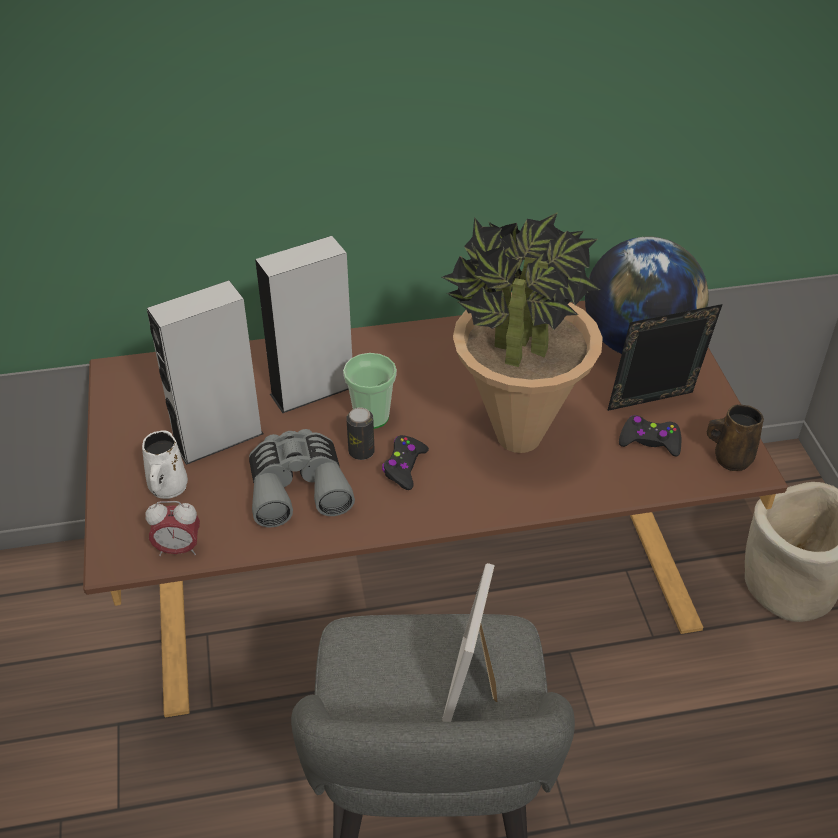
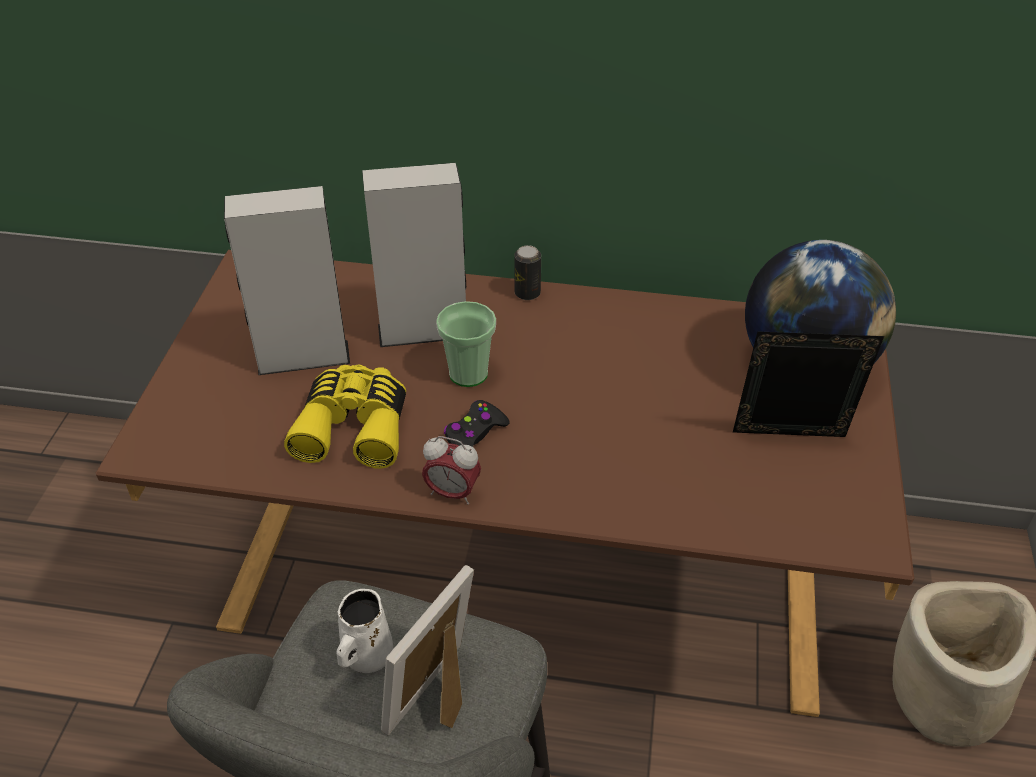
camera: 20 degrees right, 0 degrees up
(167, 488) = (227, 394): white mug -> white mug (366, 656)
(178, 549) = (203, 459): alarm clock -> alarm clock (452, 493)
(298, 486) = (354, 426): grey binoculars -> yellow binoculars
(361, 452) = (438, 408): can -> can (527, 293)
(517, 437) = (614, 436): potted plant -> none
(649, 441) = (765, 480): black game controller -> none
(730, 458) = (855, 525): brown mug -> none

